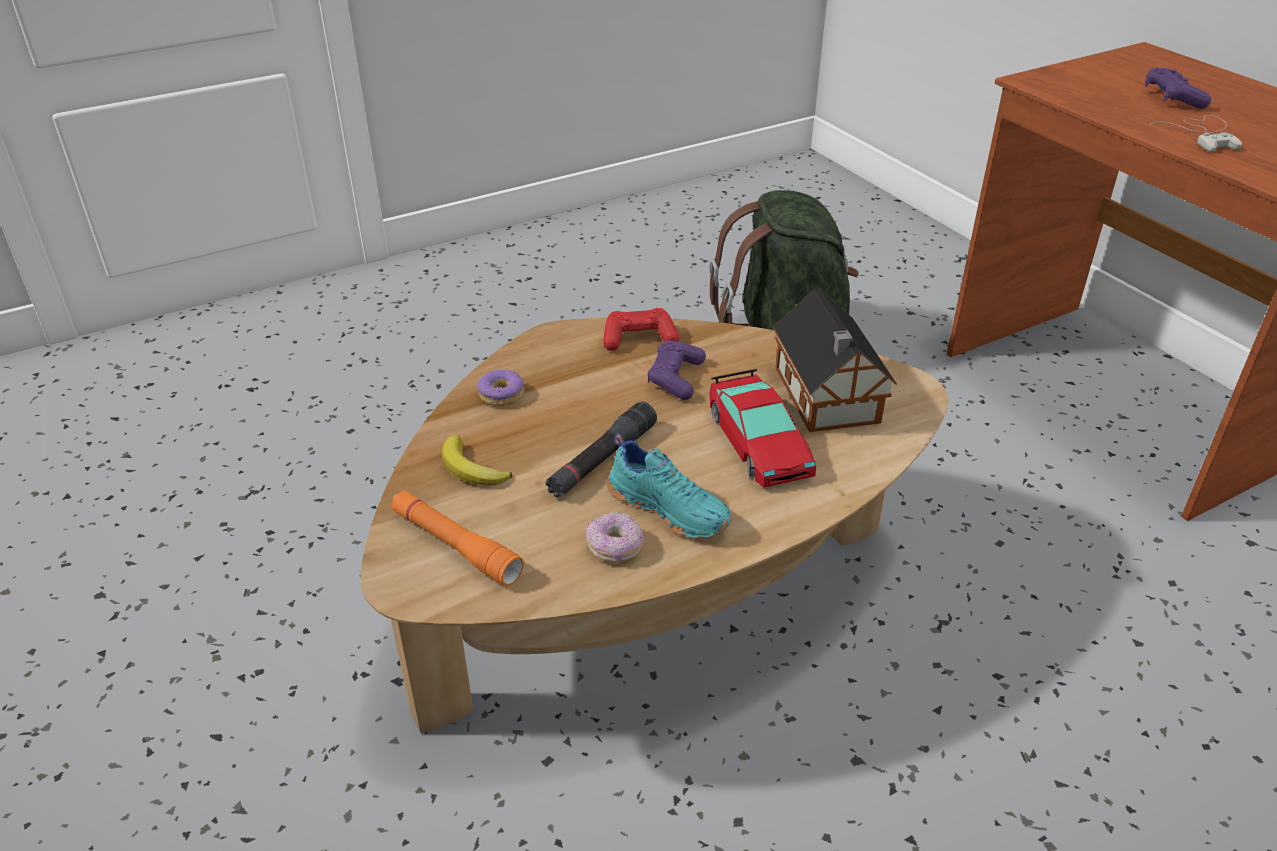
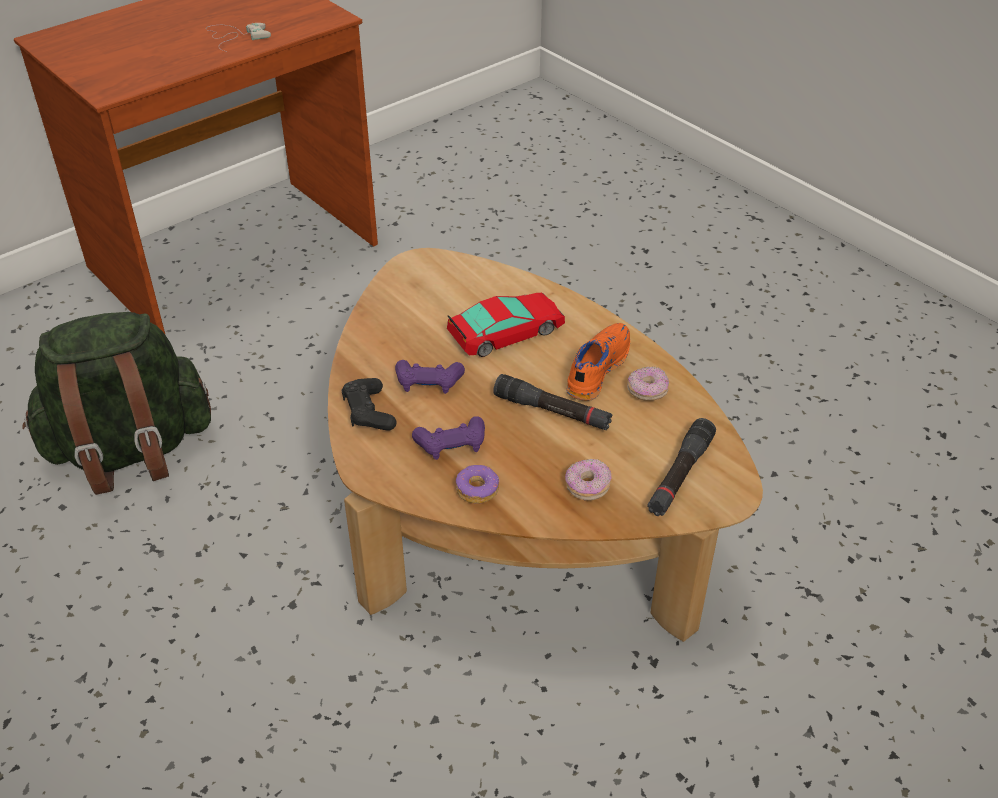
camera: 100 degrees left, 5 degrees up
(455, 546) = (679, 475): orange flashlight -> black flashlight
(471, 469) = (587, 486): banana -> donut
(639, 339) = (368, 412): red game controller -> black game controller
(670, 508) = (596, 369): turquoise shoe -> orange shoe
(827, 398) = (440, 302): toy house -> none
(1172, 98) = (159, 39): purple game controller -> purple game controller (451, 445)

